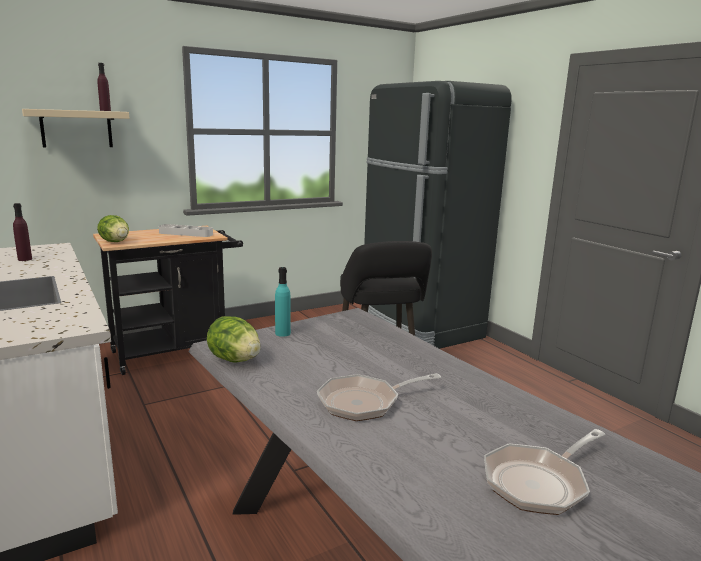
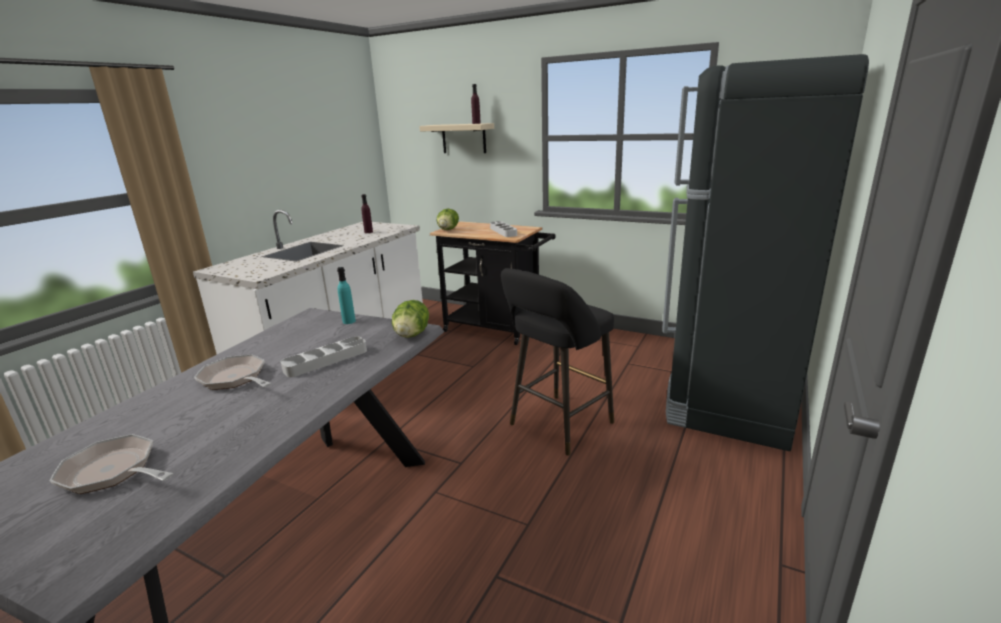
camera: 60 degrees right, 5 degrees up
(235, 360) = (288, 325): lettuce -> lettuce (411, 335)
(376, 357) = (326, 360): none -> grey tray

